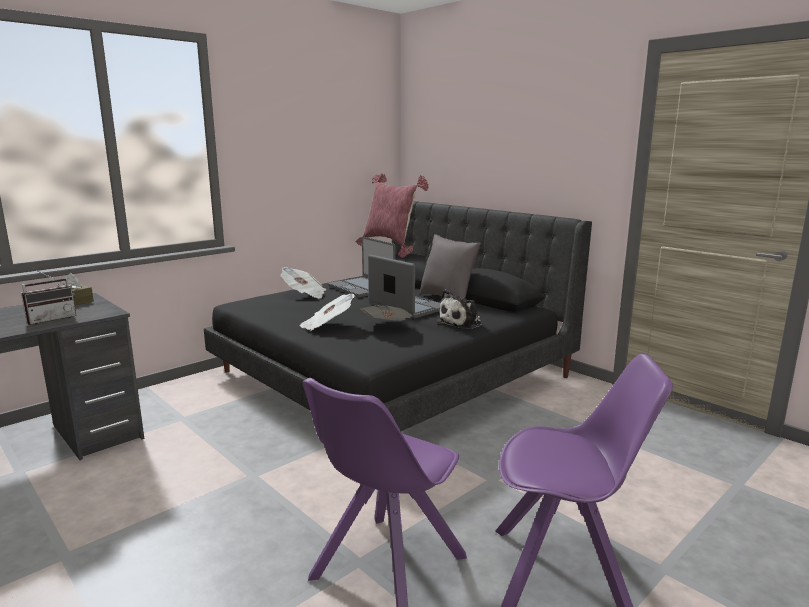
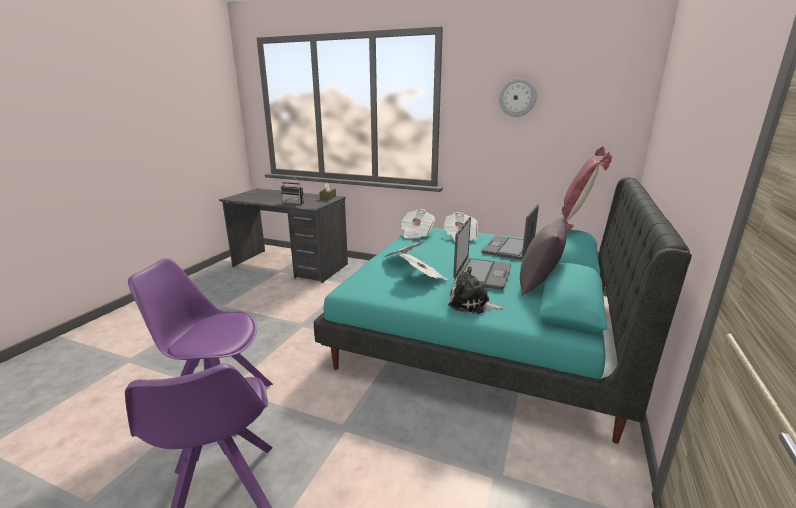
camera: 65 degrees right, 5 degrees up
(258, 306) = (416, 233): none -> newspaper
(300, 127) = (517, 97): none -> wall clock
(393, 374) = (484, 329): black bed -> turquoise bed

